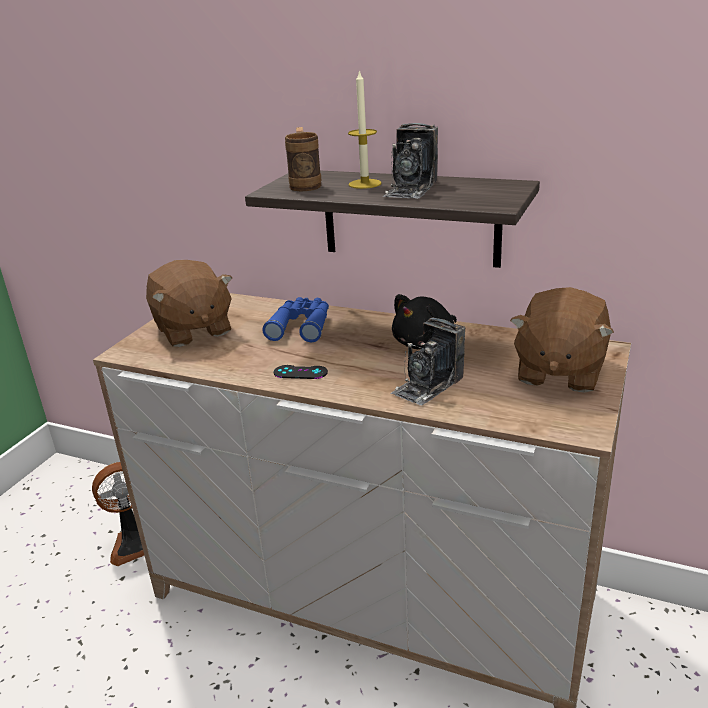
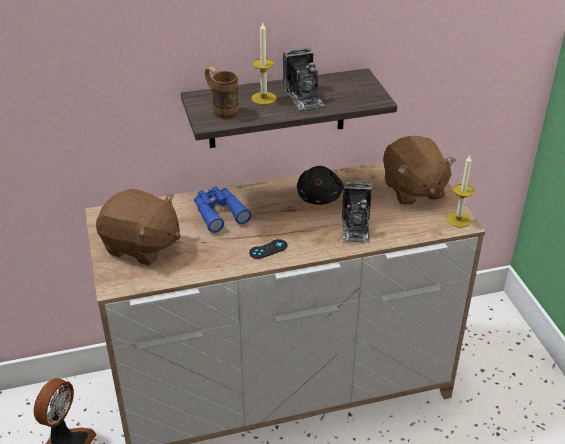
camera: 40 degrees left, 10 degrees up
(583, 424) = (458, 220): none -> candle

